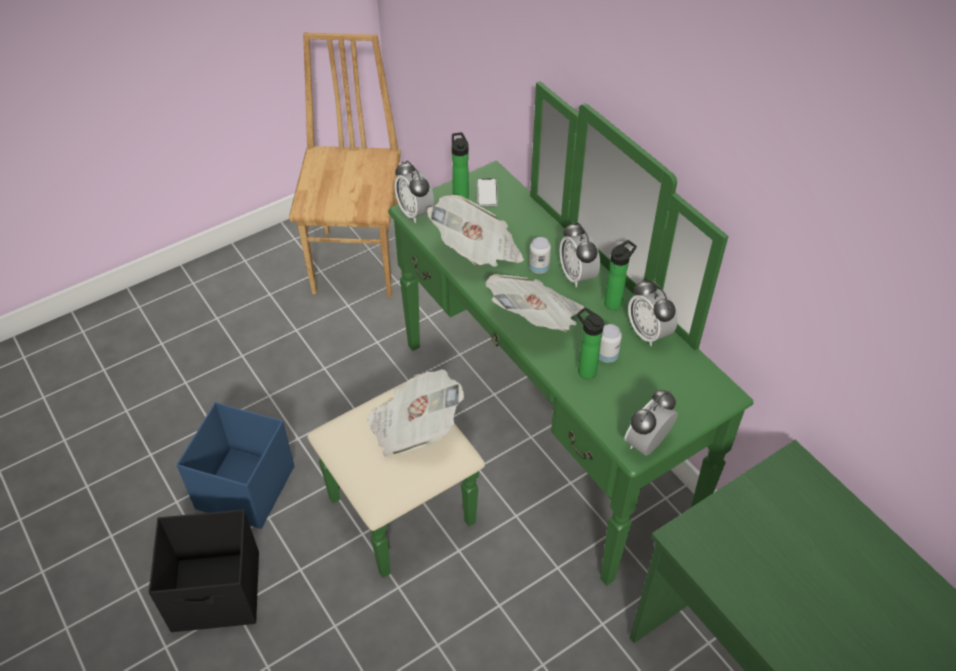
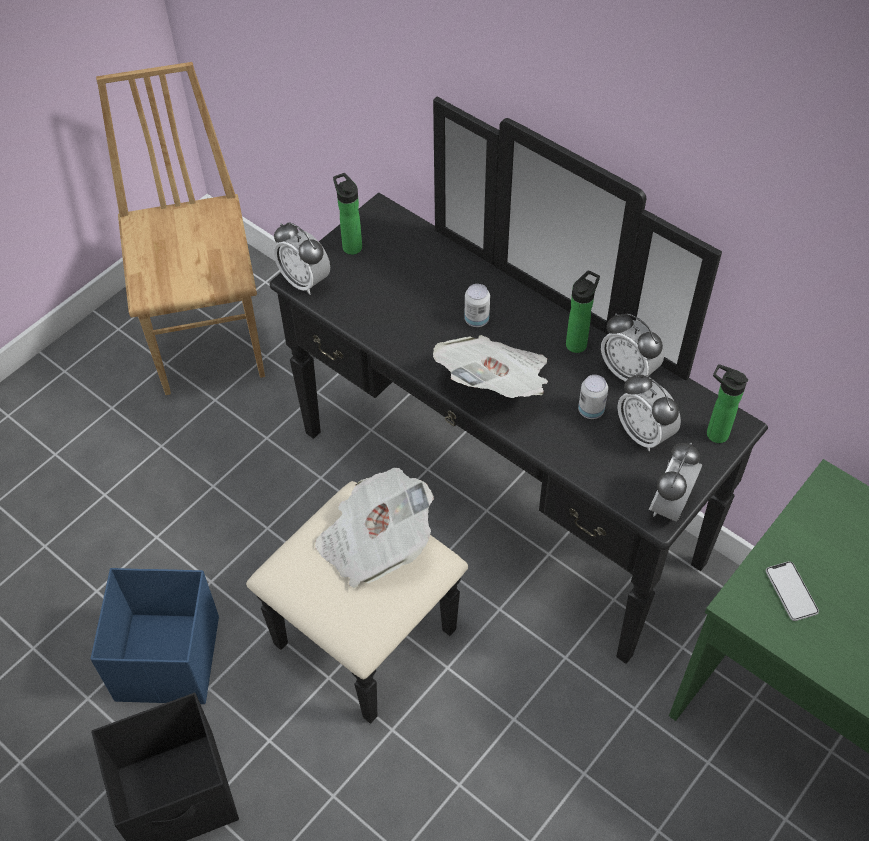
camera: 15 degrees left, 5 degrees up
(477, 251) = (397, 314): newspaper -> none
(487, 193) = (382, 237): phone -> phone (791, 591)
(513, 447) = (470, 528): green dresser -> black dresser
(577, 276) = (524, 319): alarm clock -> alarm clock (644, 434)
(584, 370) = (571, 434): bottle -> bottle (713, 433)

